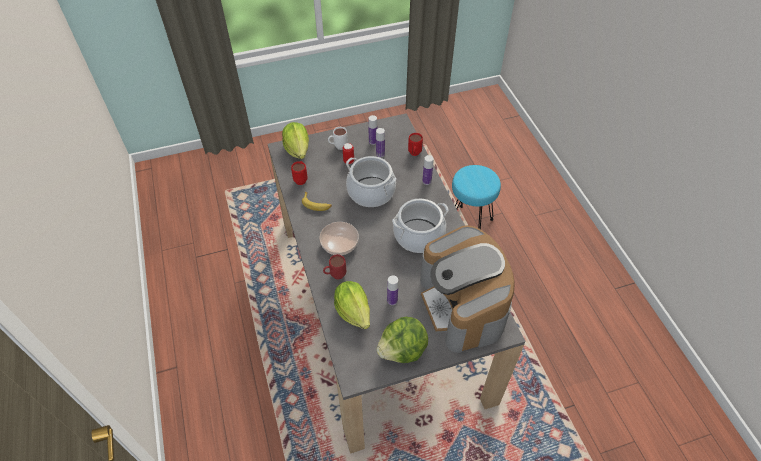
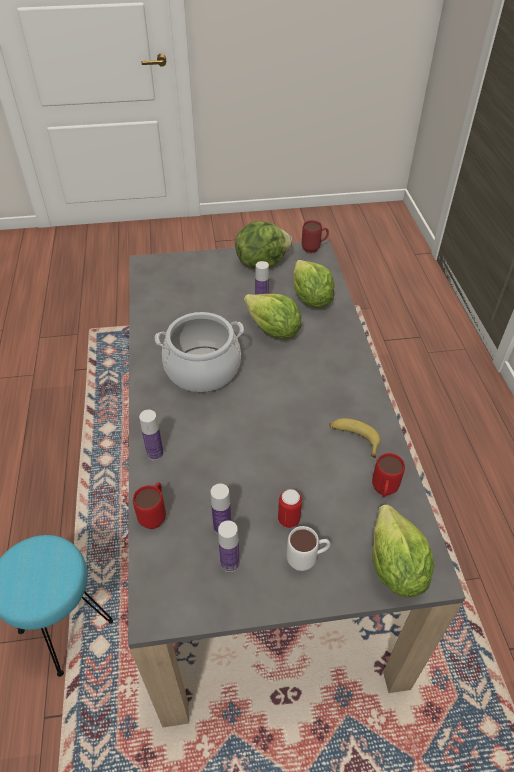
camera: 170 degrees left, 5 degrees down
(335, 275) = (330, 336): red mug -> red mug (314, 249)
(339, 244) = (321, 373): bowl -> none
(371, 192) = (258, 448): cooking pot -> none
(378, 274) = (273, 331): none -> lettuce
(463, 305) = (179, 289): coffee machine -> none

